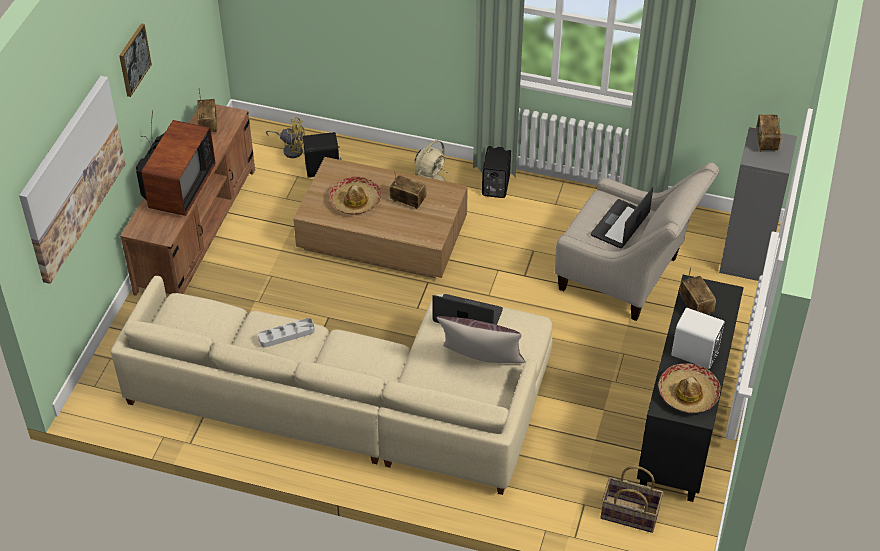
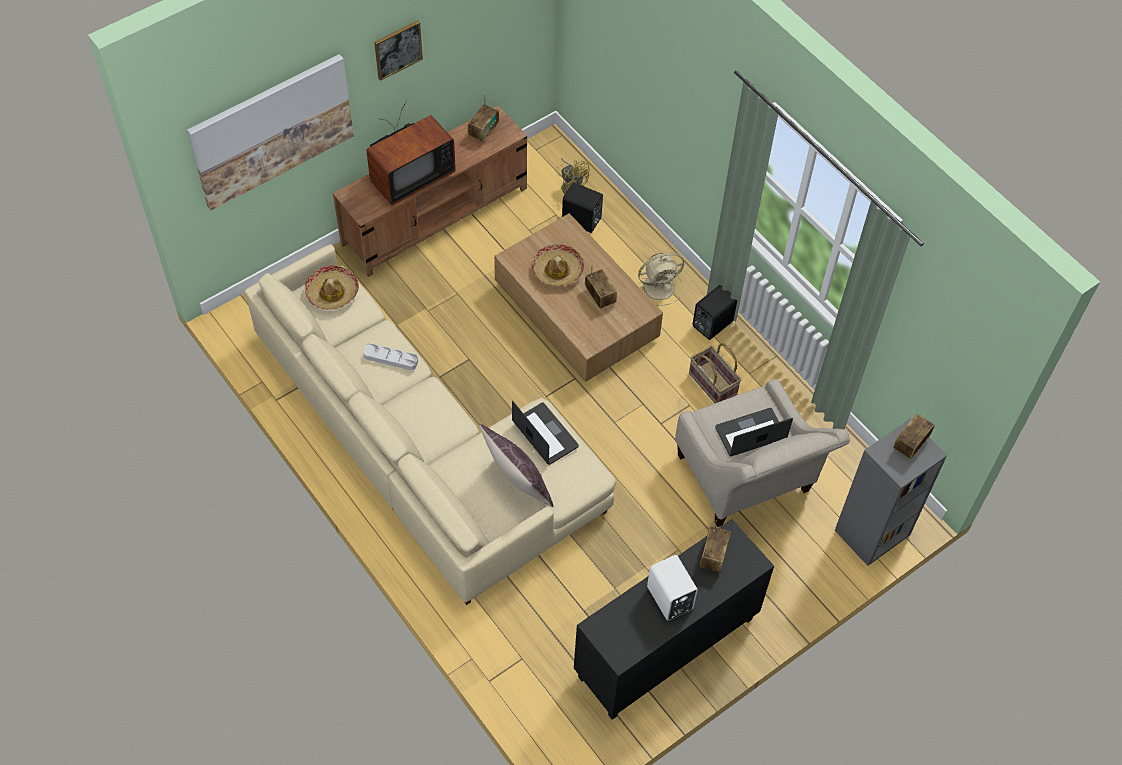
camera: 35 degrees right, 10 degrees up
(629, 515) = (549, 693): basket -> basket (712, 384)
(688, 394) = (628, 630): hat -> hat (332, 292)

